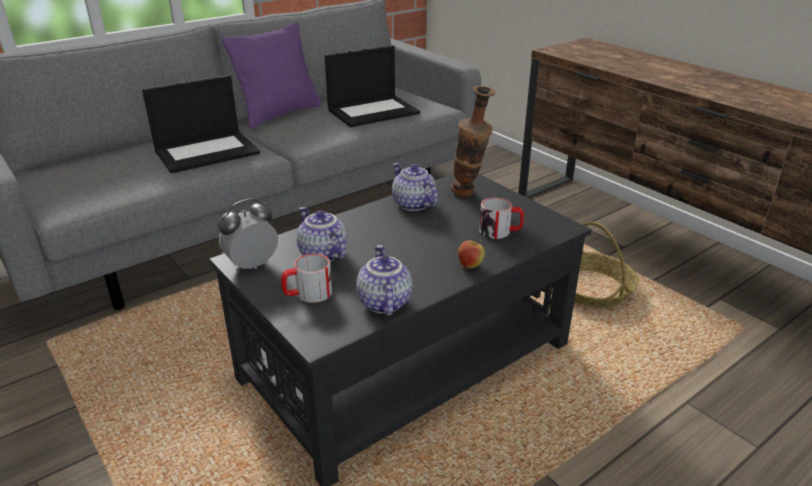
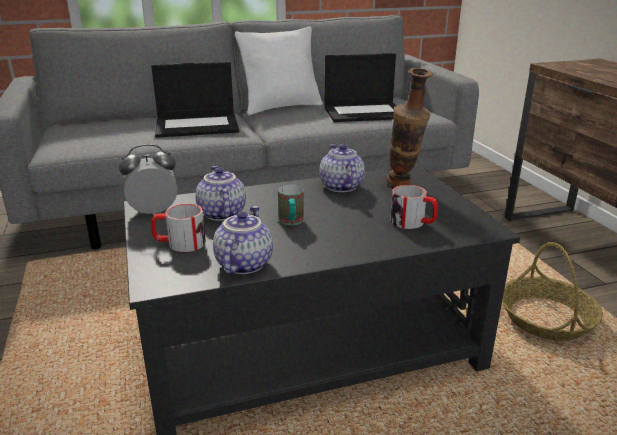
camera: 20 degrees right, 5 degrees down
(279, 114) = (281, 107): purple pillow -> white pillow
(395, 251) = (291, 222): none -> mug
(470, 265) = (357, 247): apple -> none

